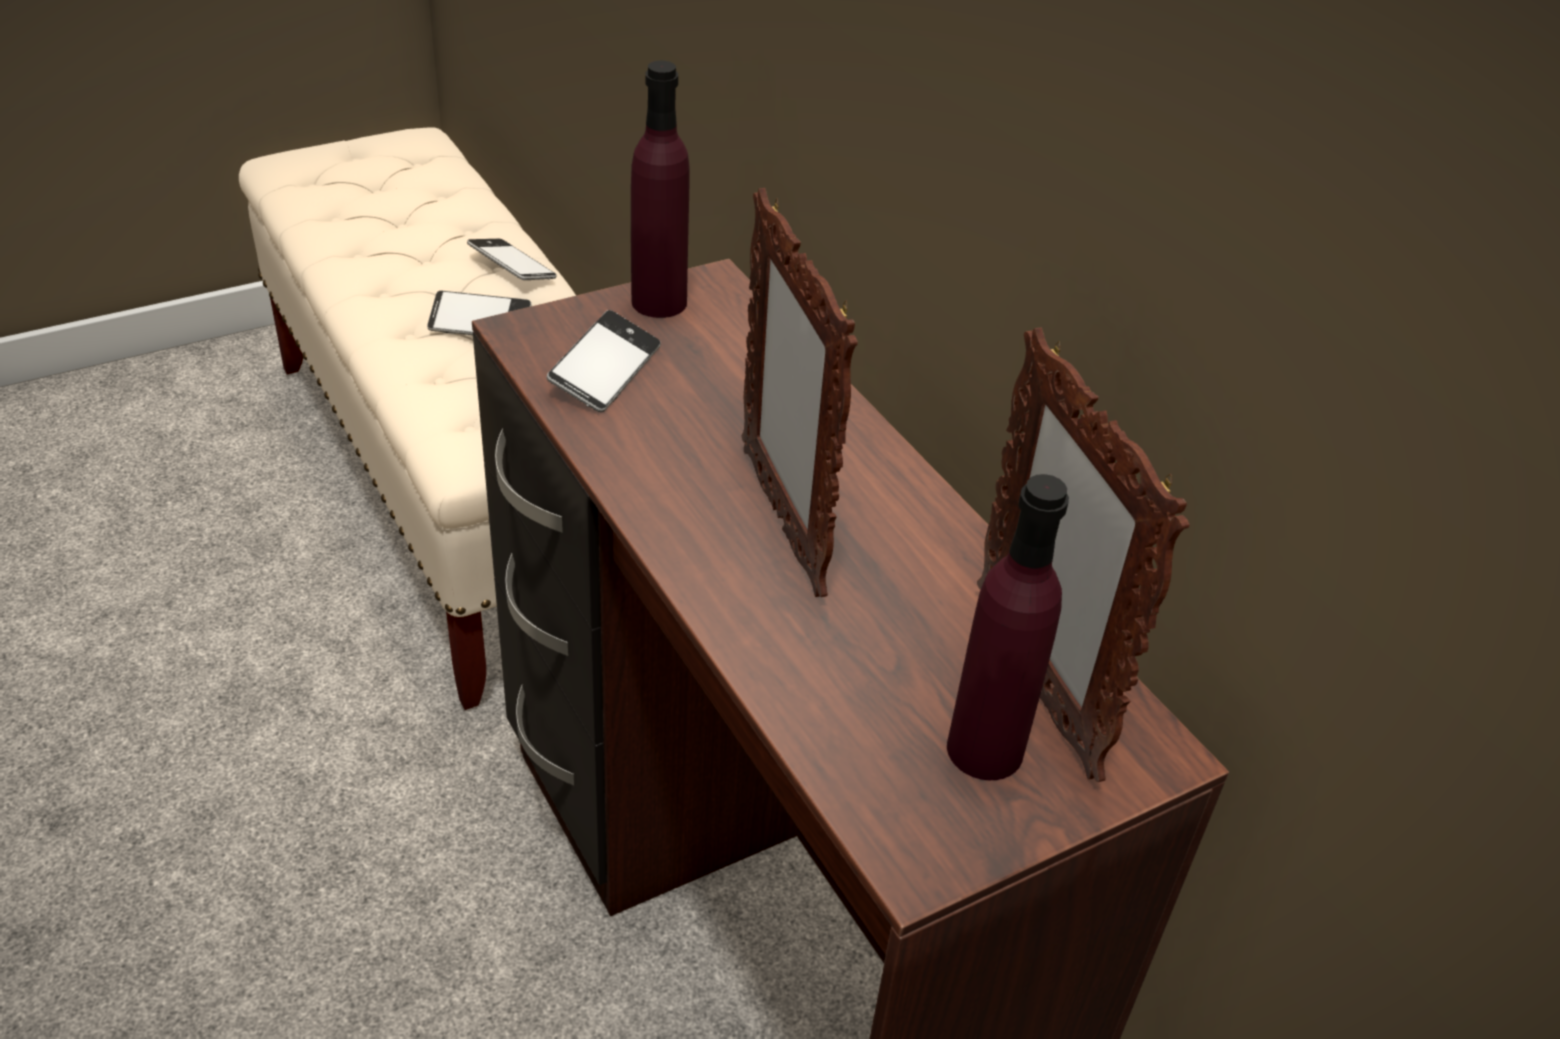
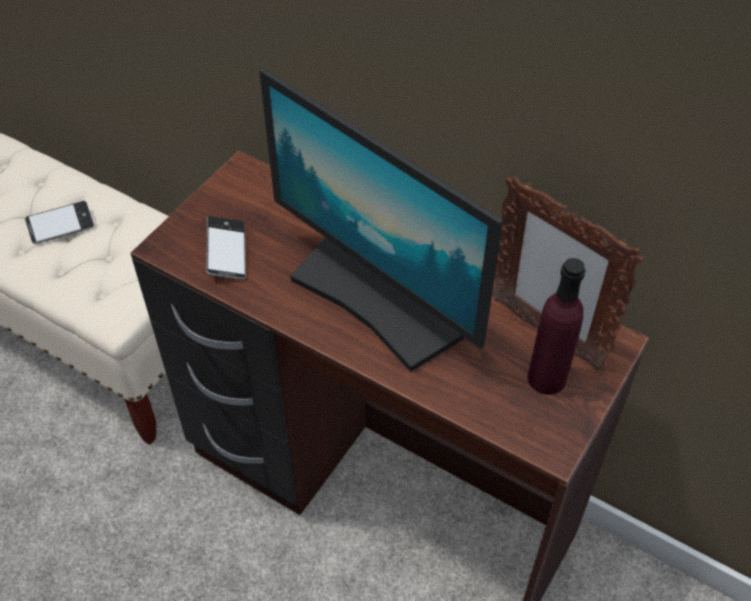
camera: 25 degrees left, 10 degrees up
(512, 267) = (52, 180): phone -> none
(659, 302) = (222, 196): purple bottle -> none
(782, 520) = (377, 300): picture frame -> monitor

